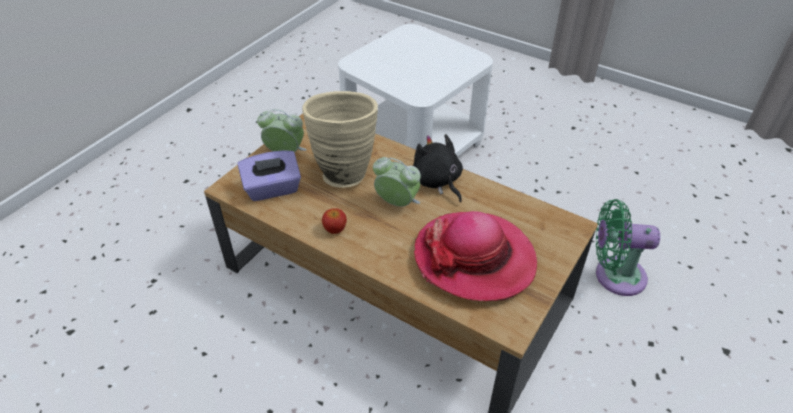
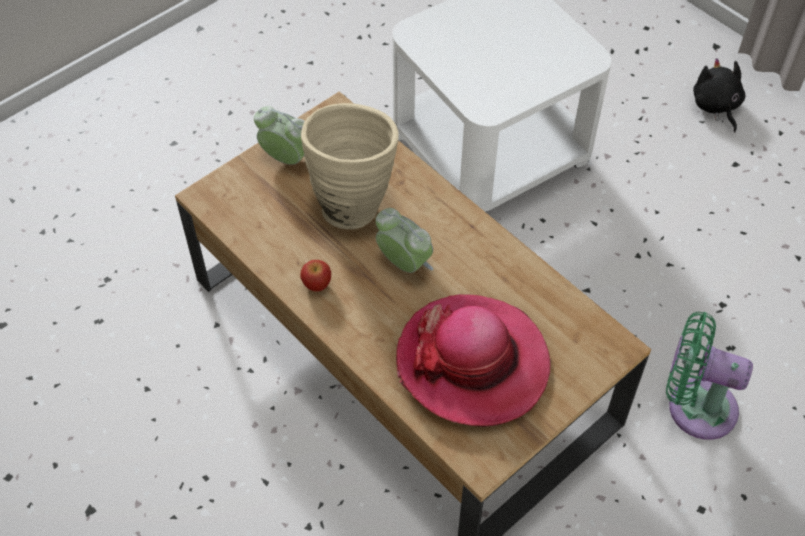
camera: 15 degrees right, 10 degrees up
(273, 189) = (257, 210): purple tissue box -> none
(438, 181) = (467, 243): black plush toy -> black plush toy (716, 106)

